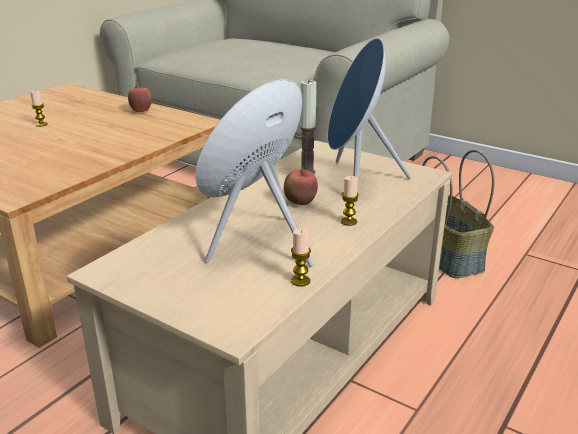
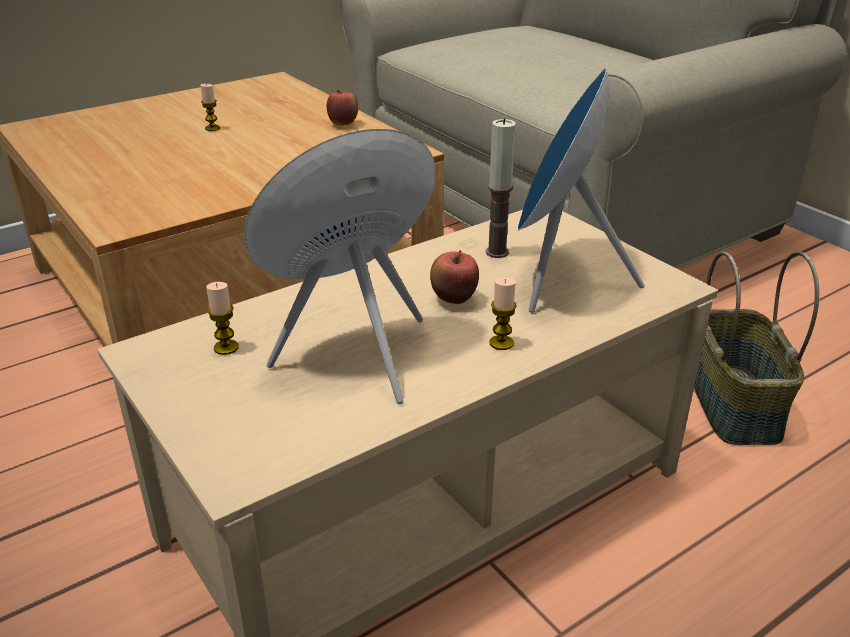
camera: 20 degrees right, 5 degrees up
(300, 281) = (370, 423): candle -> candle (226, 347)

